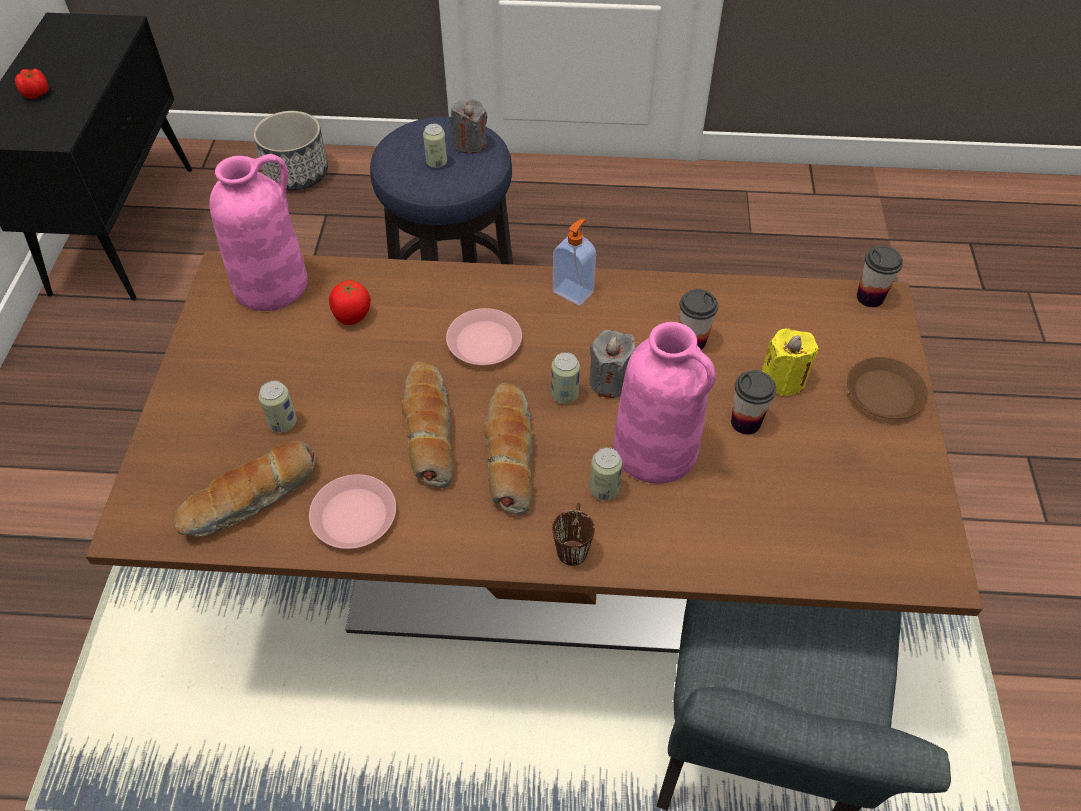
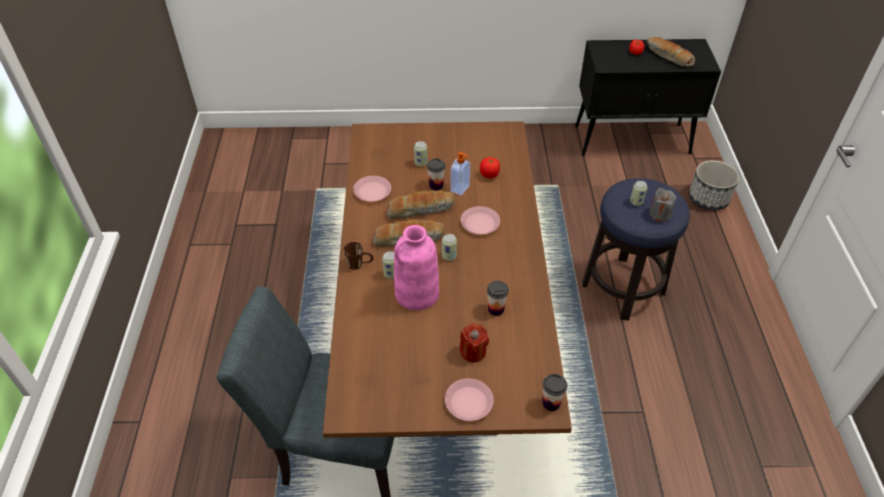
camera: 85 degrees right, 5 degrees down
(252, 500) = (379, 161): bread -> bread (668, 57)
(272, 284) = (505, 145): pink vase -> none
(574, 291) = (524, 256): soap dispenser -> soap dispenser (460, 189)
(611, 381) = (460, 274): grey candle -> none
(745, 422) = (439, 332): cup -> cup (436, 185)
(784, 379) = (473, 352): yellow candle -> red candle
(884, 393) = (468, 402): brown plate -> pink plate

